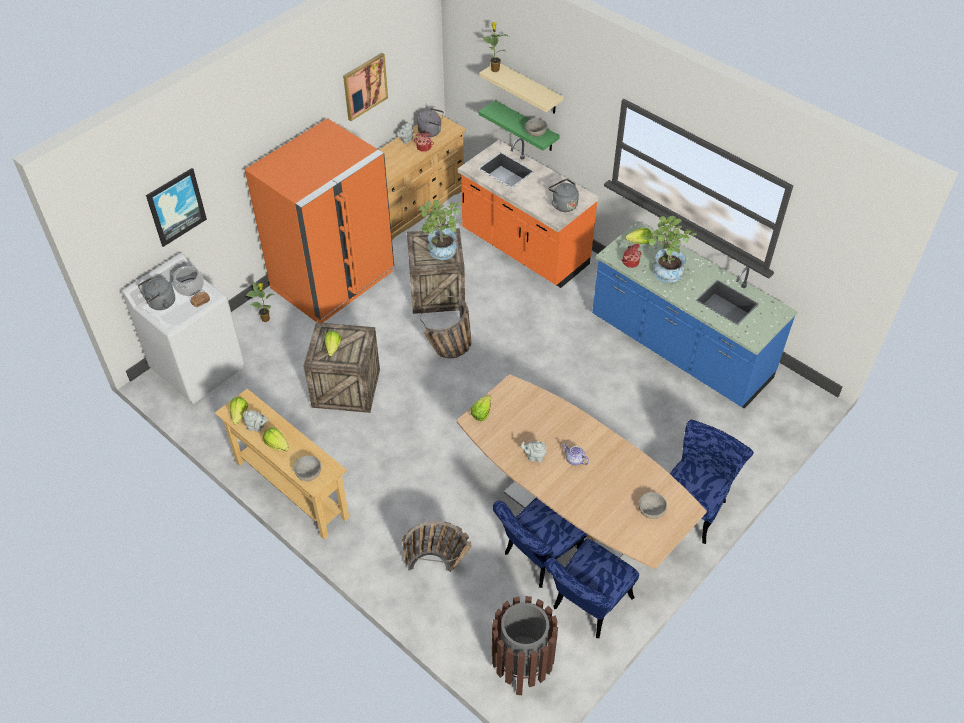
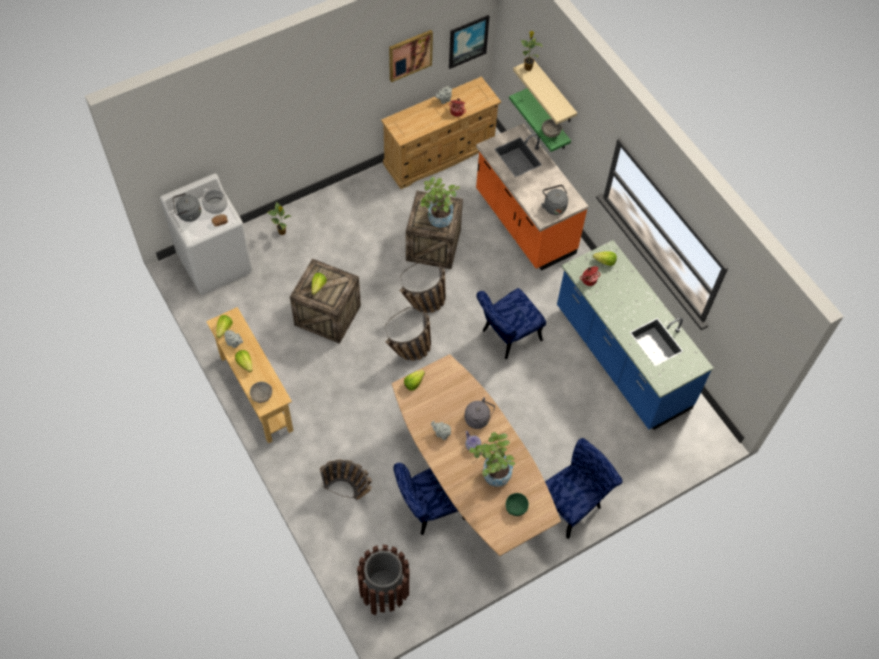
camera: 15 degrees right, 10 degrees up
(176, 206) = (217, 139): picture -> picture (468, 41)
(333, 280) = (350, 210): orange fridge -> none
(431, 131) = (469, 97): grey kettle -> grey kettle (478, 419)
(453, 402) = (410, 354): none -> basket
(587, 606) = (452, 561): blue chair -> blue chair (507, 336)
(651, 510) = (516, 507): grey bowl -> green bowl
(663, 274) = (613, 299): potted plant -> potted plant (492, 474)

